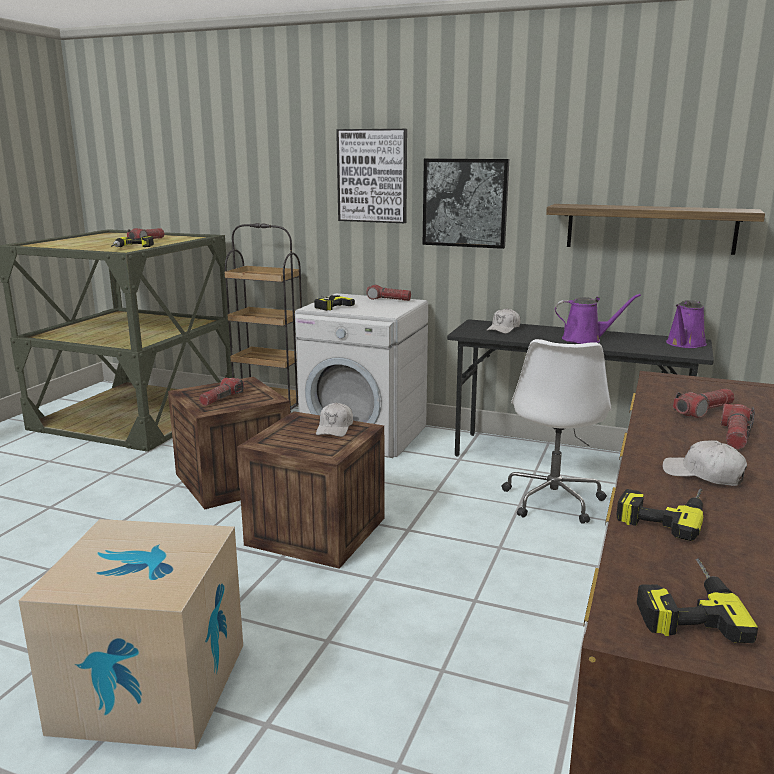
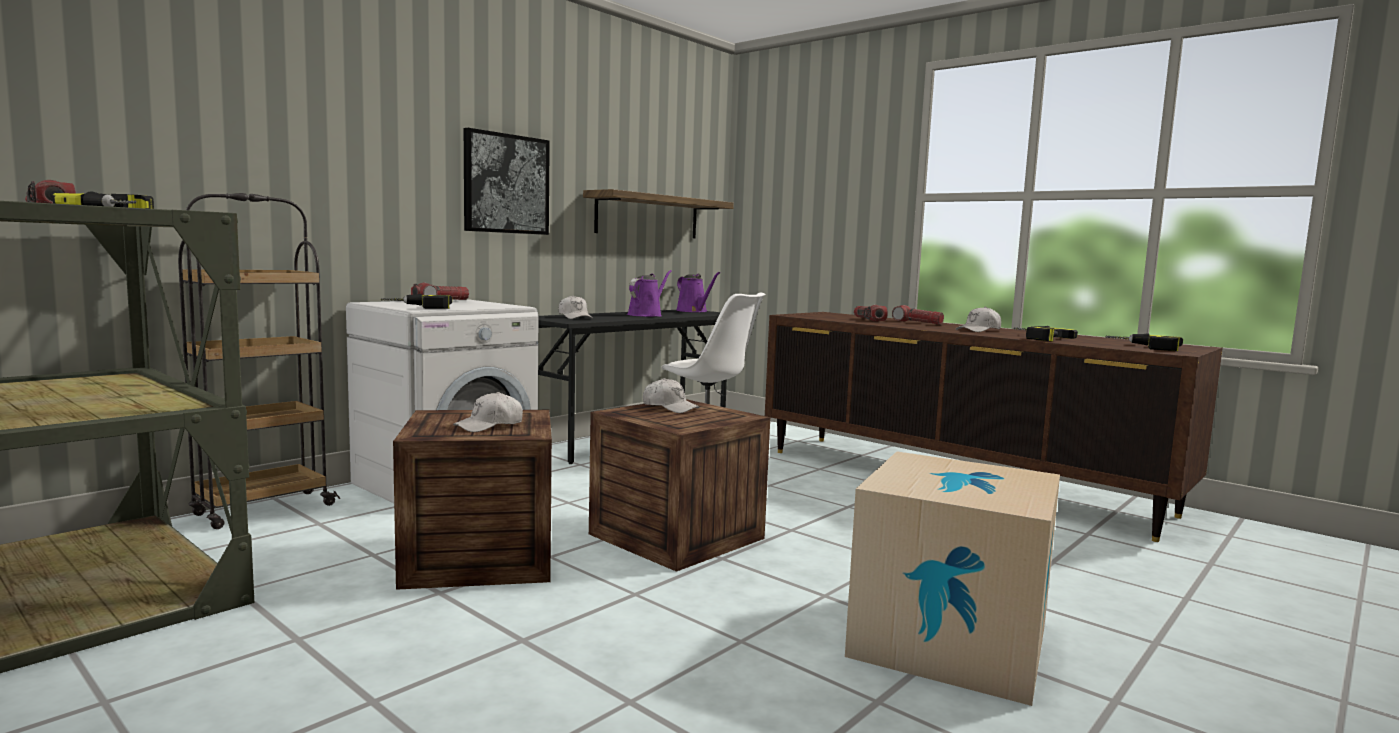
camera: 70 degrees left, 10 degrees down
(222, 398) = (489, 426): flashlight -> white cap
(372, 176) = (399, 141): picture -> none

